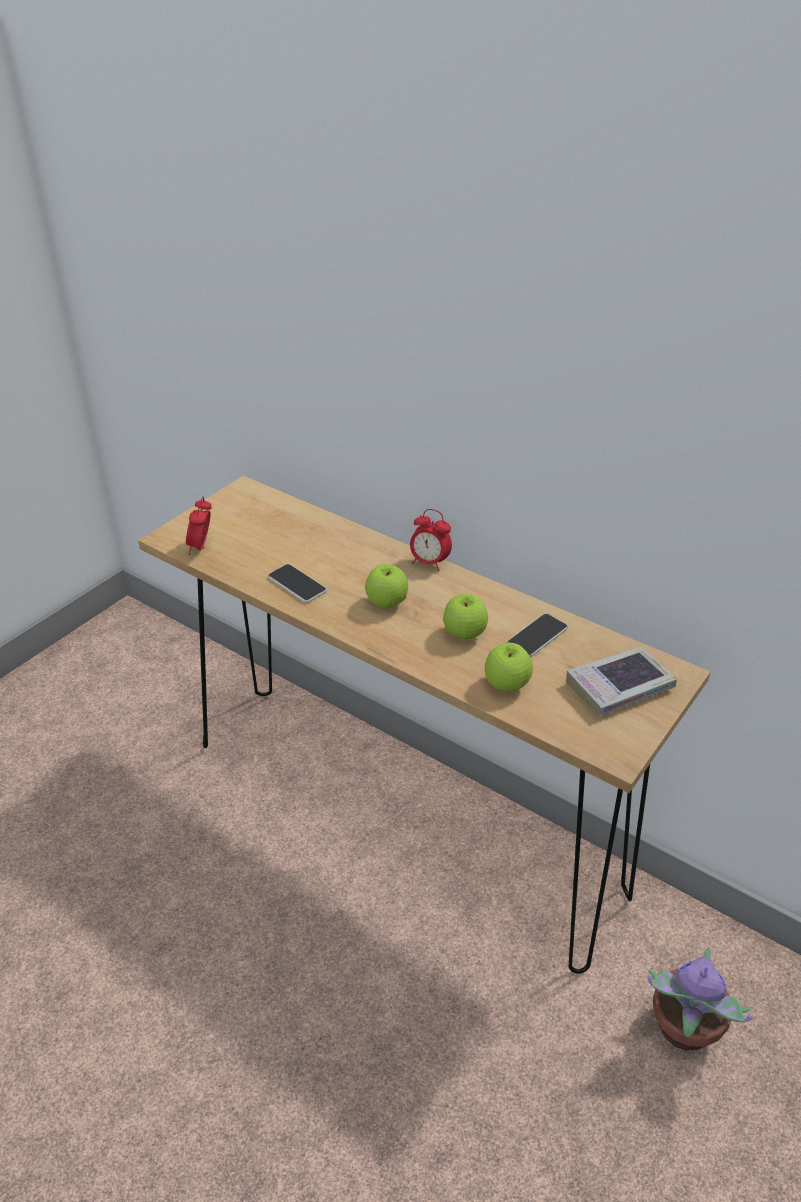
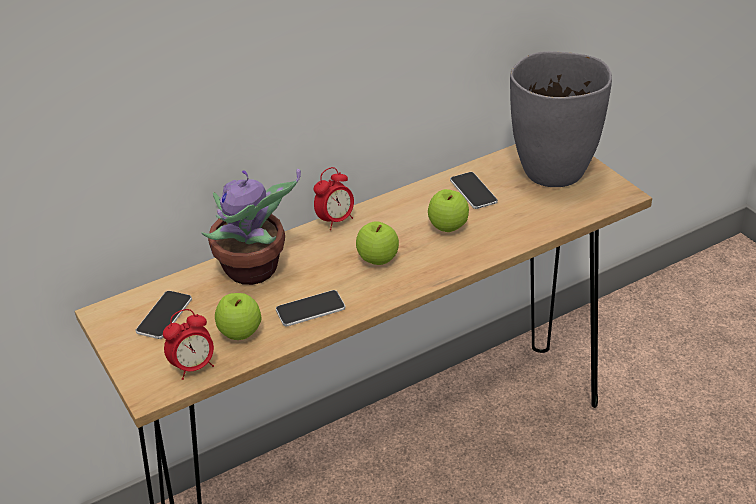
camera: 65 degrees left, 0 degrees up
(202, 547) = (194, 367): alarm clock -> alarm clock turned 60 degrees counterclockwise
(255, 515) = (164, 316): none -> phone
(507, 685) = (523, 222): apple -> apple (240, 333)
(619, 687) = (552, 171): book -> grey vase
(683, 1029) = (660, 367): potted plant -> potted plant (253, 271)

